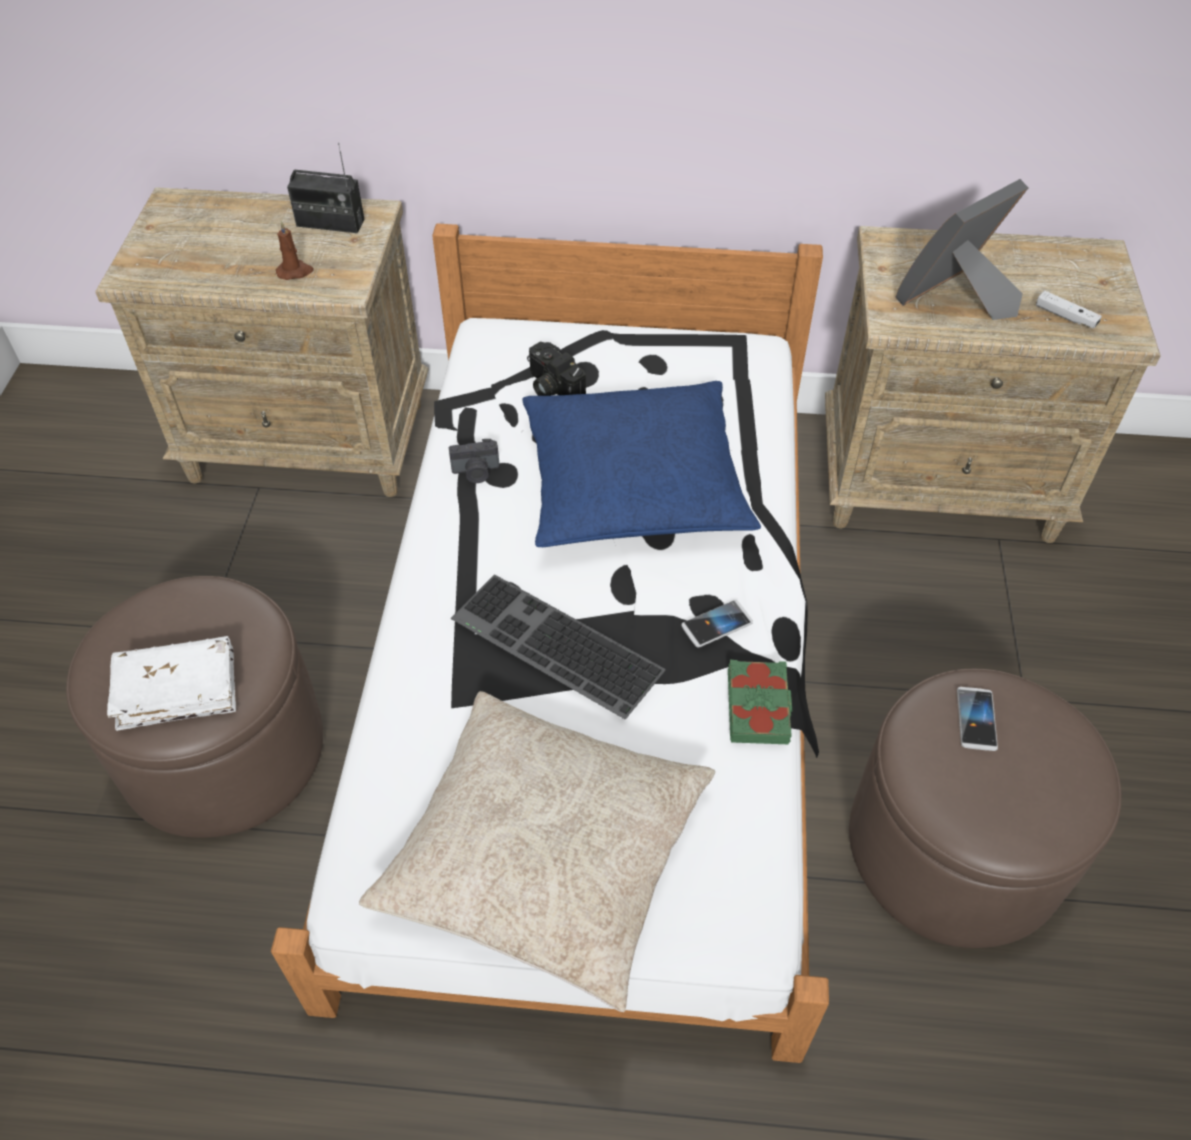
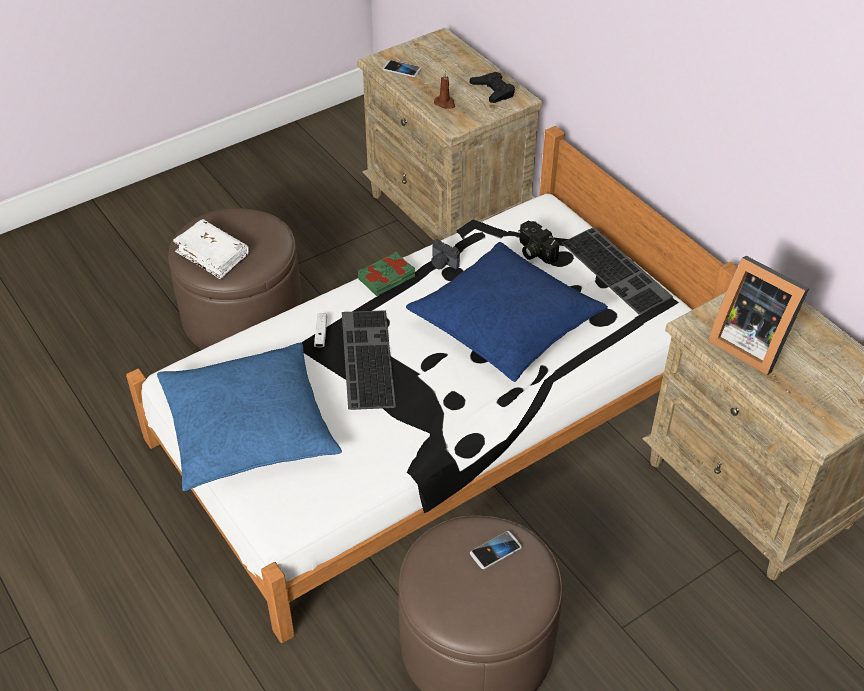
camera: 50 degrees right, 5 degrees down
(330, 223) = (493, 91): radio -> black game controller
(545, 854) = (248, 428): beige pillow -> blue pillow
(551, 387) = (534, 252): camera -> camera turned 45 degrees counterclockwise
(653, 344) = (618, 270): none -> keyboard
(716, 624) = (445, 410): phone -> phone (401, 69)
(759, 707) = (409, 456): green book -> green book (387, 278)
(956, 300) = (749, 343): picture frame -> picture frame turned 150 degrees counterclockwise
(1065, 316) = (801, 397): white game controller -> white game controller (321, 334)

